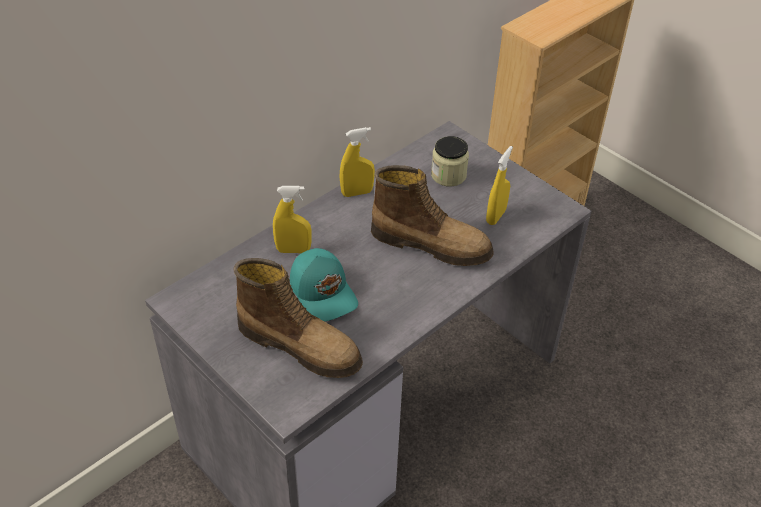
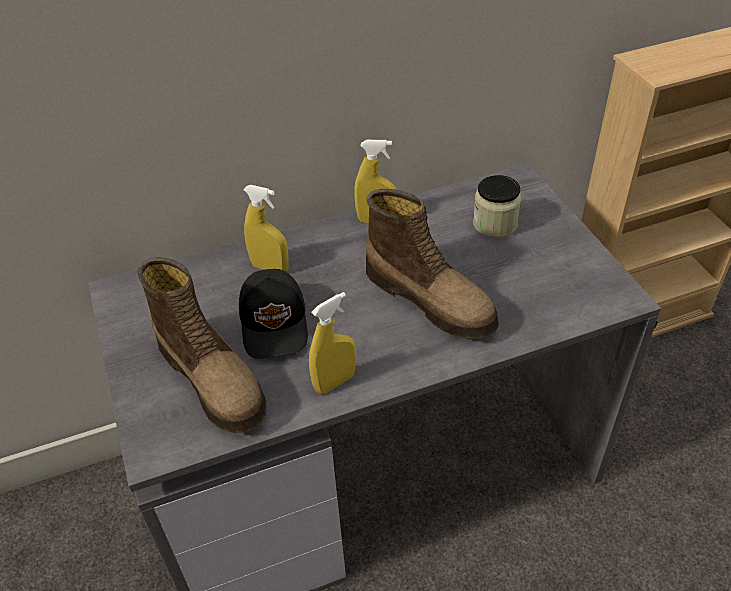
camera: 25 degrees right, 0 degrees up
(324, 292) = (275, 323): turquoise cap -> black cap
(496, 216) = (528, 285): yellow spray bottle -> yellow spray bottle (334, 382)

